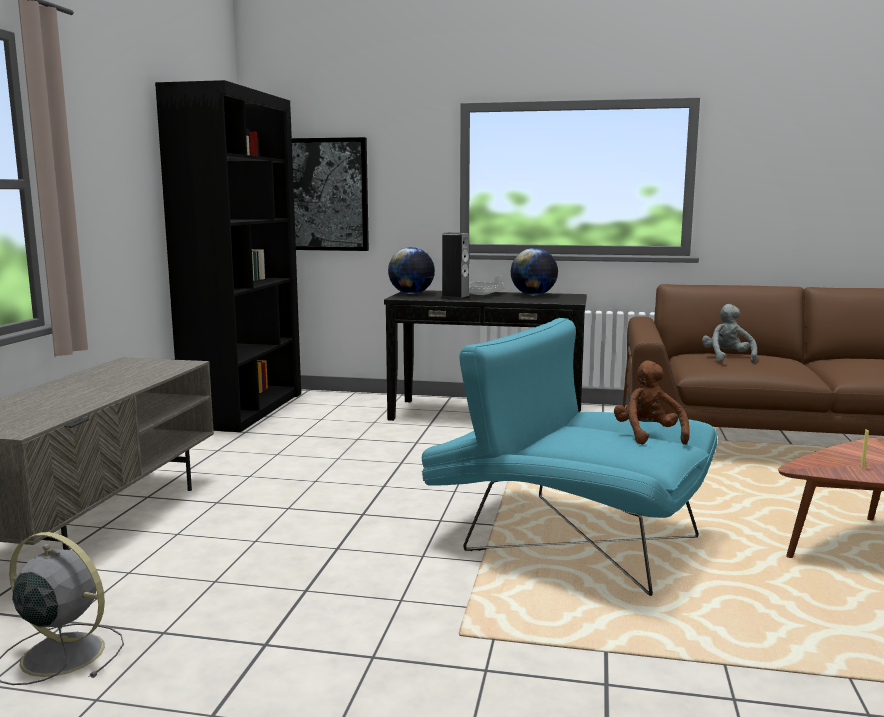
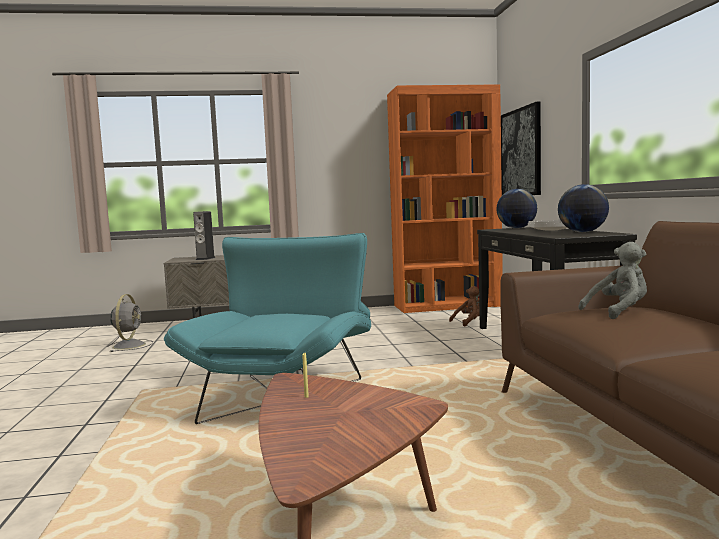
camera: 70 degrees right, 5 degrees down
(245, 409) = (447, 306): black bookcase -> orange bookcase
(455, 298) = (513, 231): speaker -> speaker (205, 258)
(648, 436) = (294, 325): brown plush toy -> brown plush toy (469, 322)

